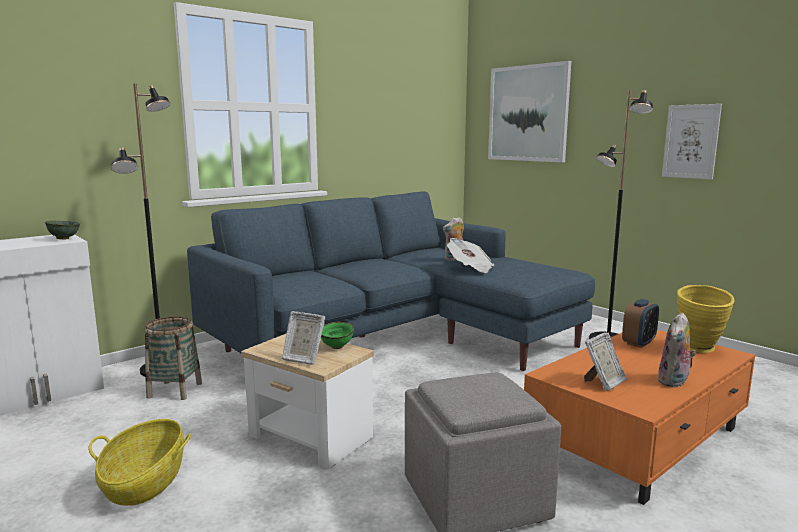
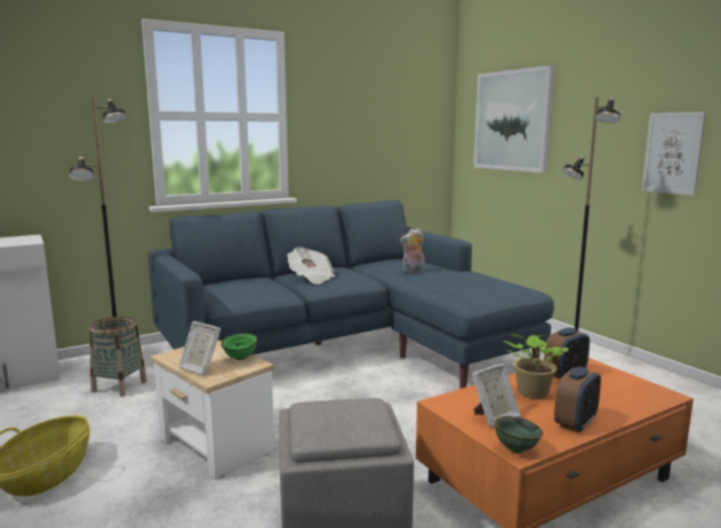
camera: 10 degrees right, 0 degrees up
(64, 239) = (27, 240): green bowl -> green bowl (515, 449)
(470, 268) = (422, 282): newspaper -> newspaper (311, 278)
(620, 360) = (531, 393): none -> potted plant
(674, 382) = (575, 423): plush toy -> alarm clock
(699, 350) = (629, 388): yellow vase -> none

